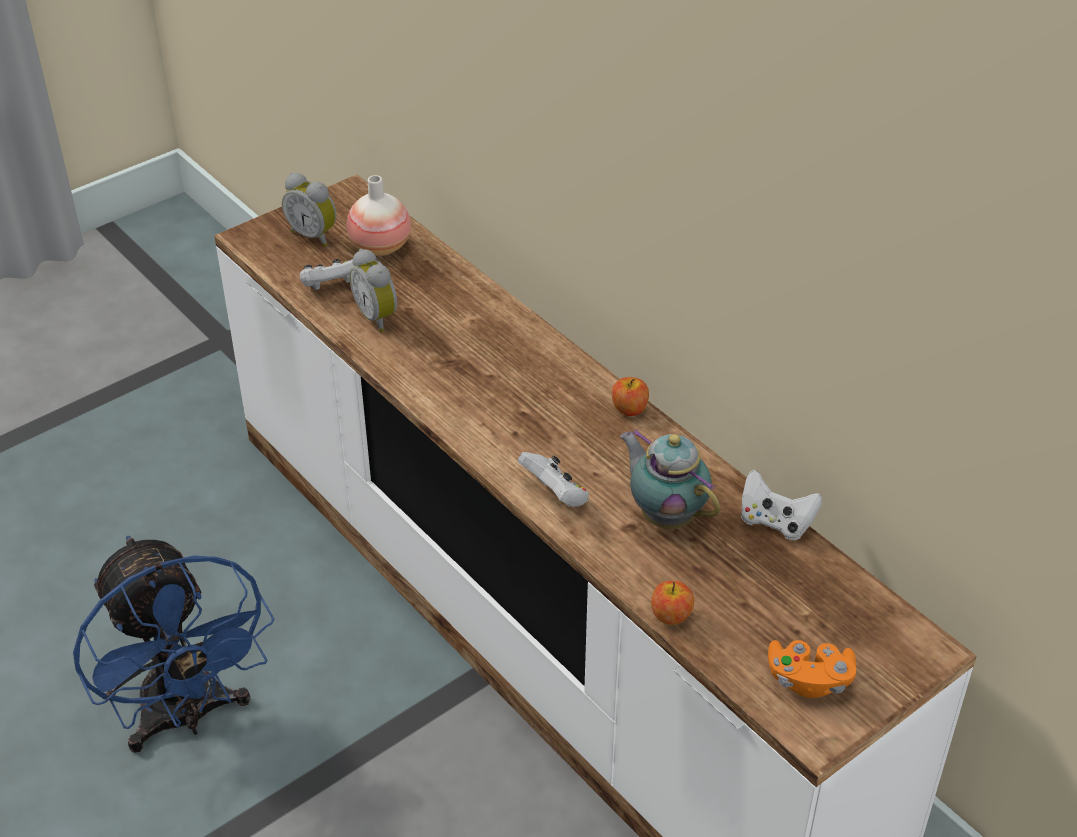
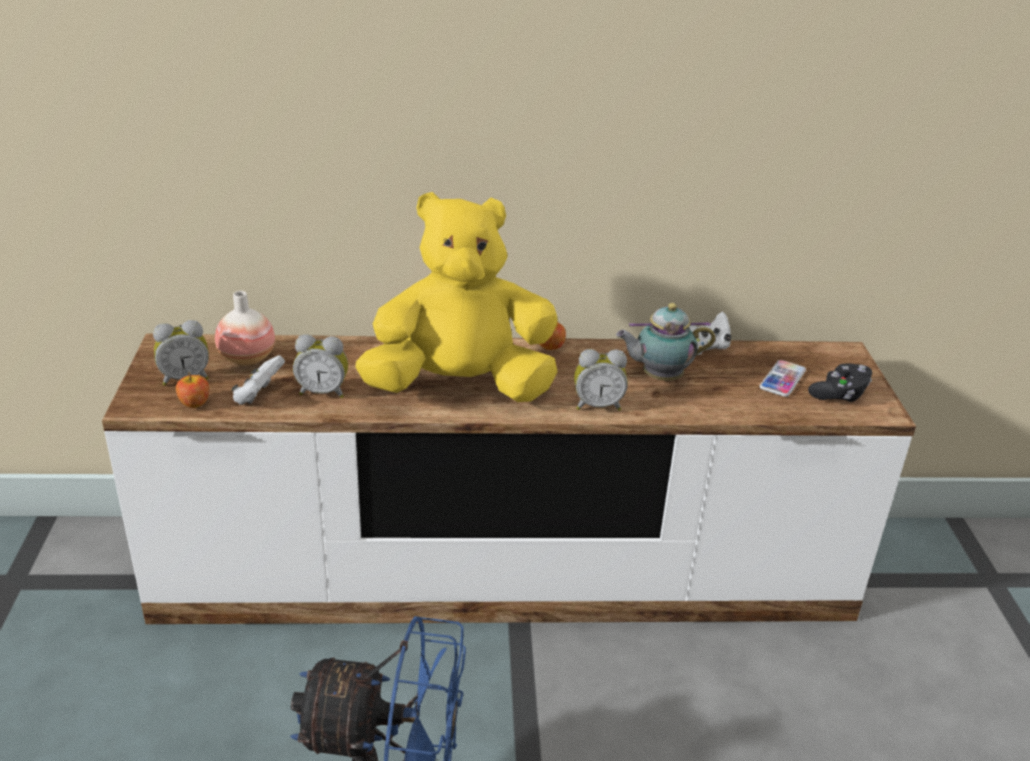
camera: 55 degrees left, 10 degrees down
(482, 391) = (461, 387): none -> yellow plush toy
(555, 496) = (597, 405): white game controller -> alarm clock
(671, 616) = (747, 413): apple -> apple (194, 403)
(783, 616) = (782, 379): none -> phone
(809, 679) = (839, 394): orange game controller -> black game controller

